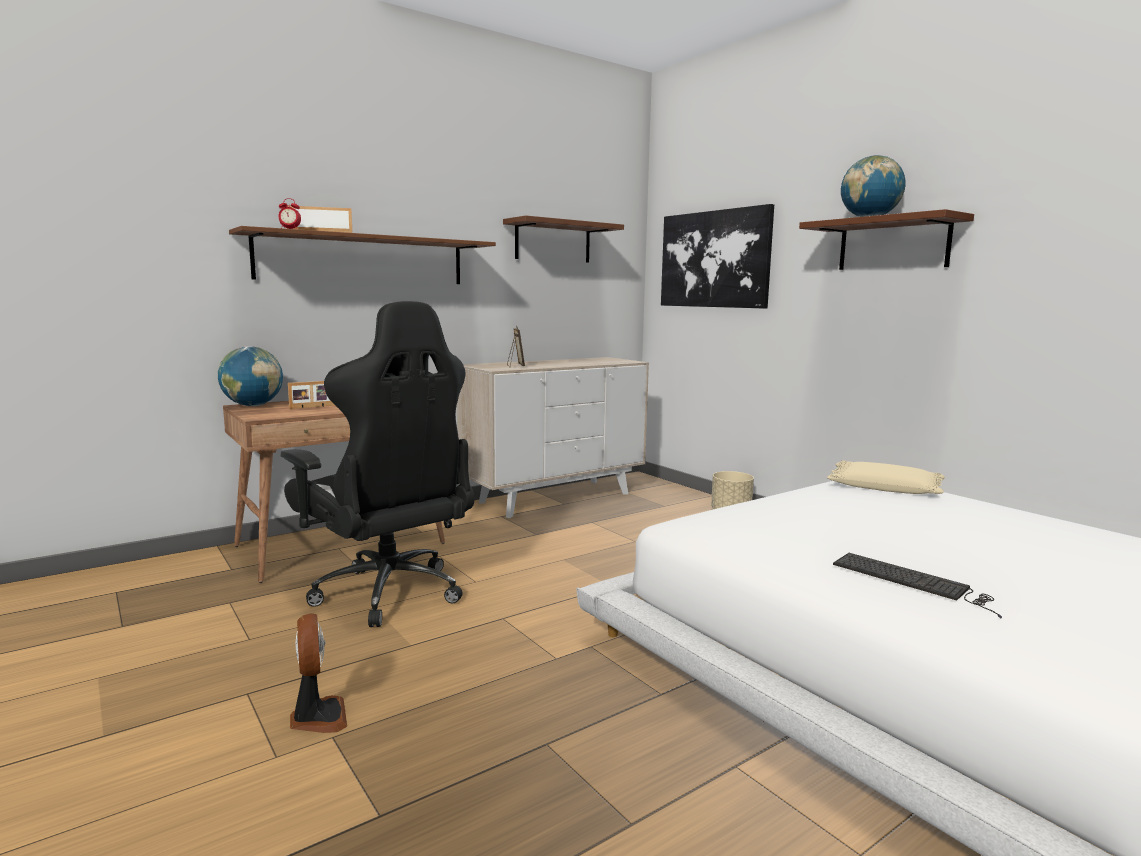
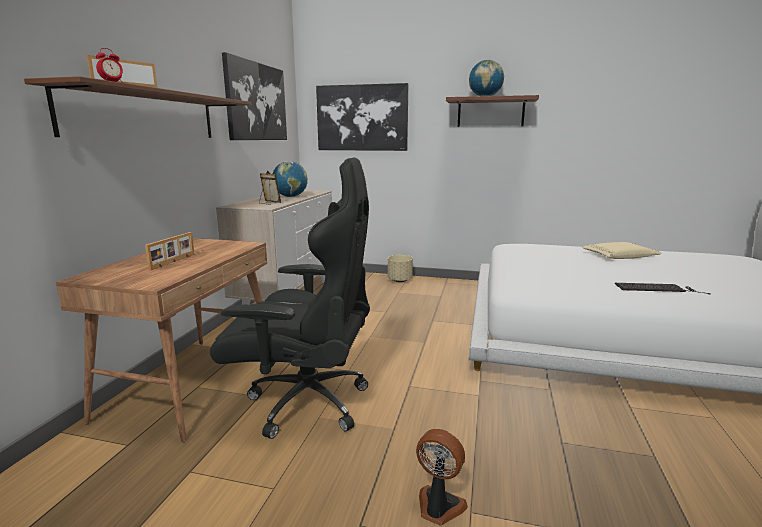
camera: 40 degrees left, 5 degrees up
(252, 406) = (97, 275): globe -> globe (290, 197)
(553, 242) = (256, 102): brown shelf -> picture
(885, 486) = (531, 246): beige pillow -> beige pillow (620, 255)

